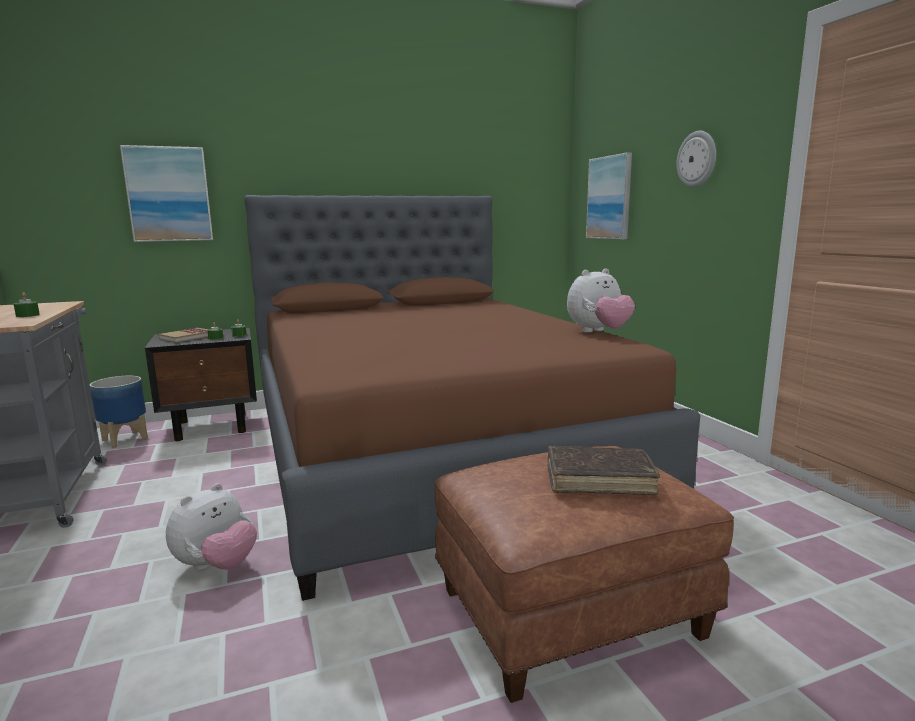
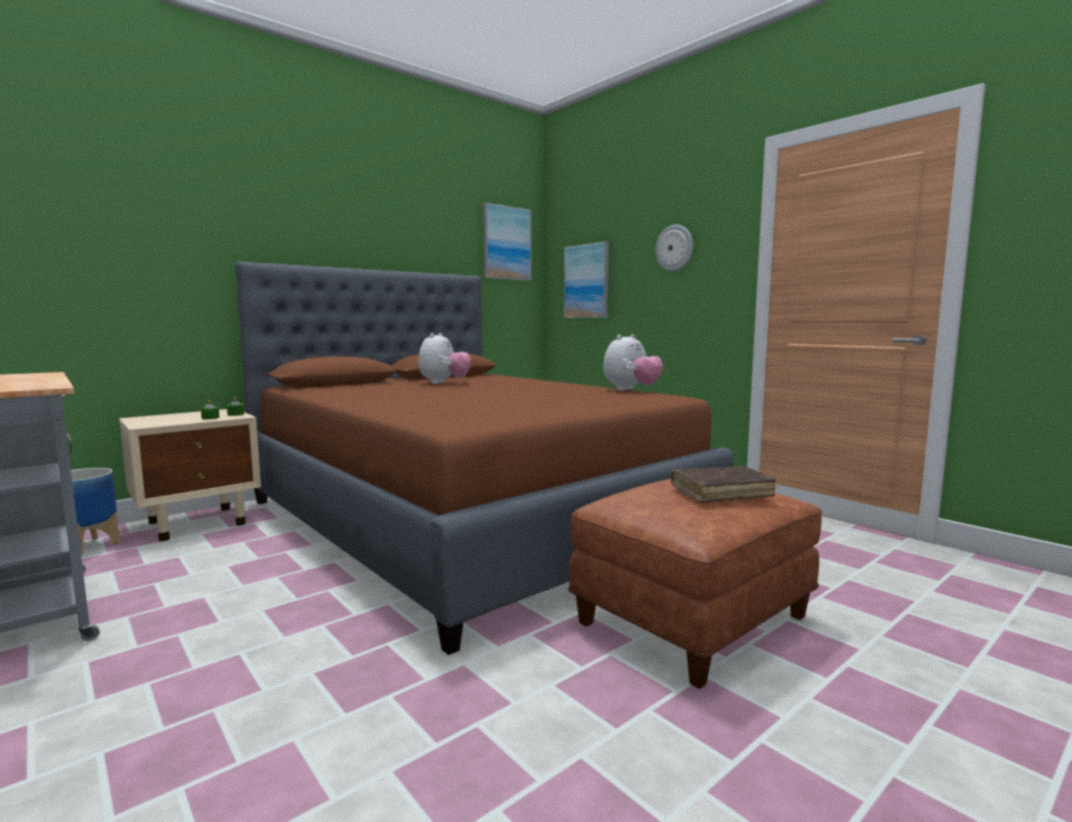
camera: 20 degrees left, 5 degrees down
(27, 315) = (31, 381): green candle -> none
(169, 194) = (141, 256): picture -> picture (506, 243)
(187, 337) = (171, 418): book -> none
(213, 426) = (199, 523): black nightstand -> beige nightstand
(217, 566) = (327, 643): plush toy -> plush toy (444, 383)

